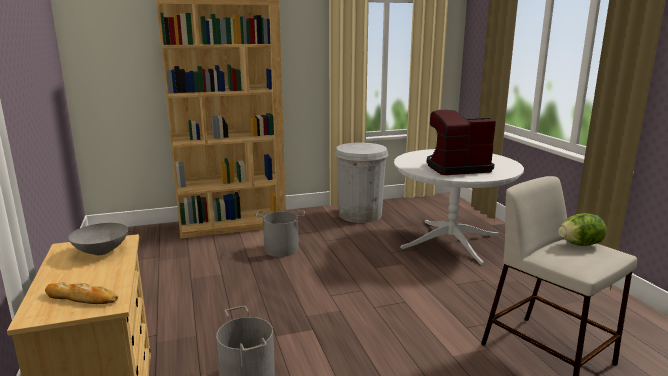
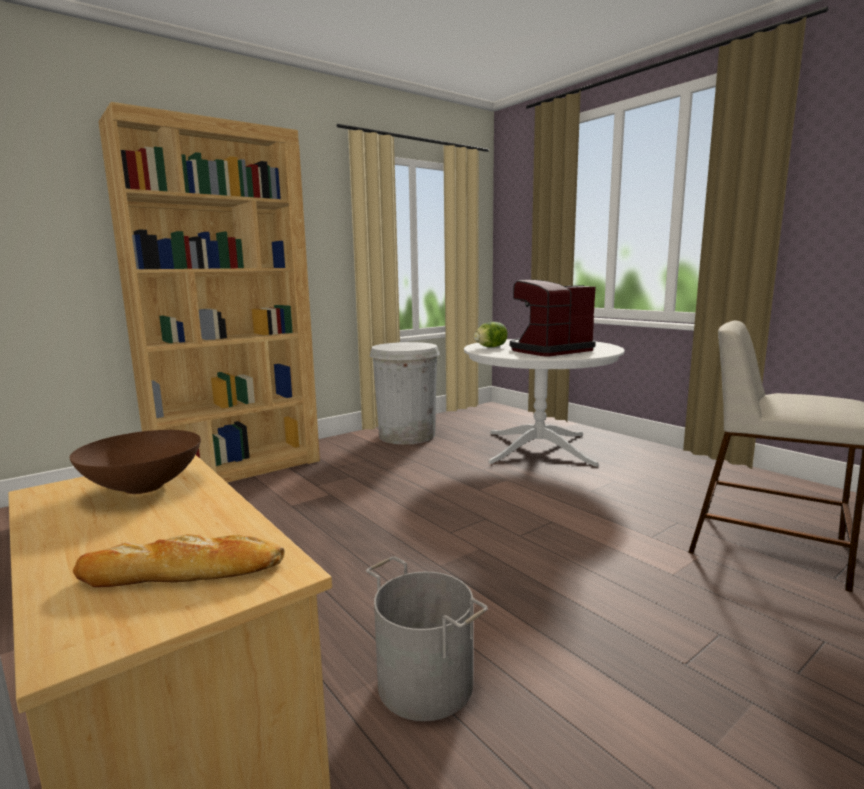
camera: 20 degrees left, 5 degrees down
(101, 252) = (143, 488): grey bowl -> brown bowl
(281, 249) = (334, 488): grey bucket -> none
(579, 244) = (799, 396): lettuce -> lettuce (490, 347)

